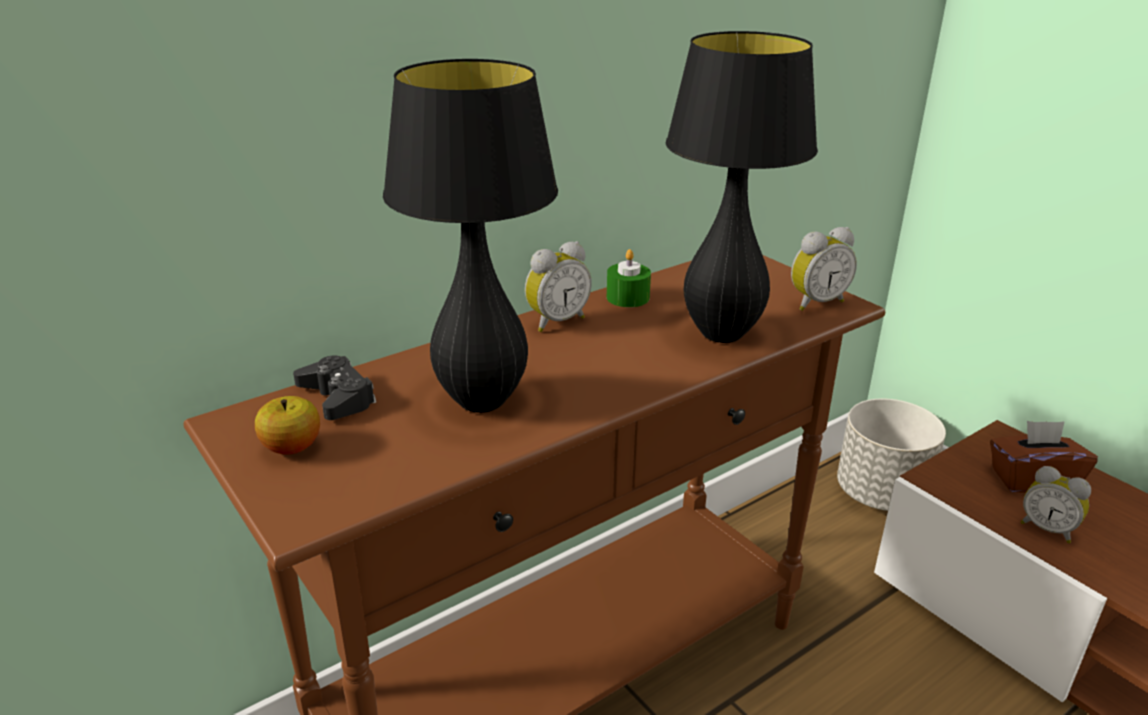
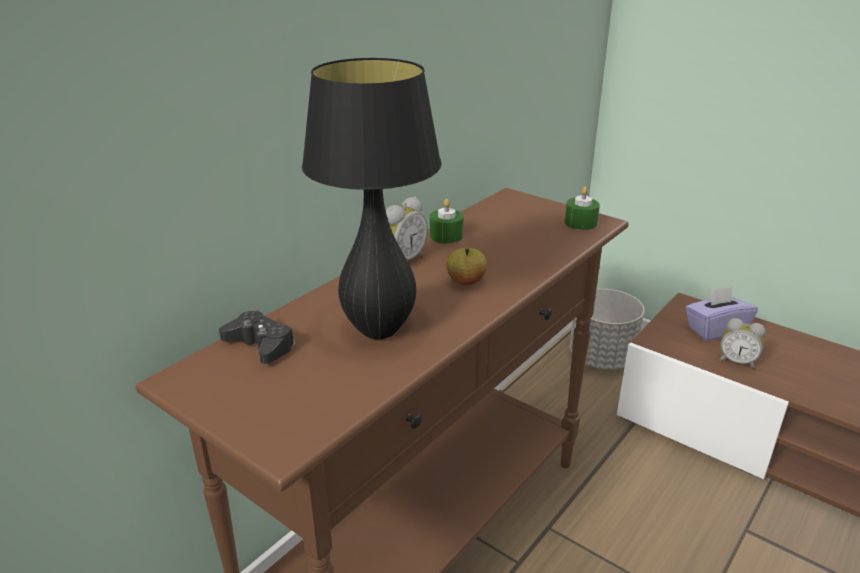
camera: 15 degrees left, 0 degrees up
(292, 448) = (245, 391): apple -> apple (466, 282)
(722, 334) = (529, 254): black table lamp -> none
(815, 302) = (580, 223): alarm clock -> green candle
(1032, 479) = (715, 330): brown tissue box -> purple tissue box

